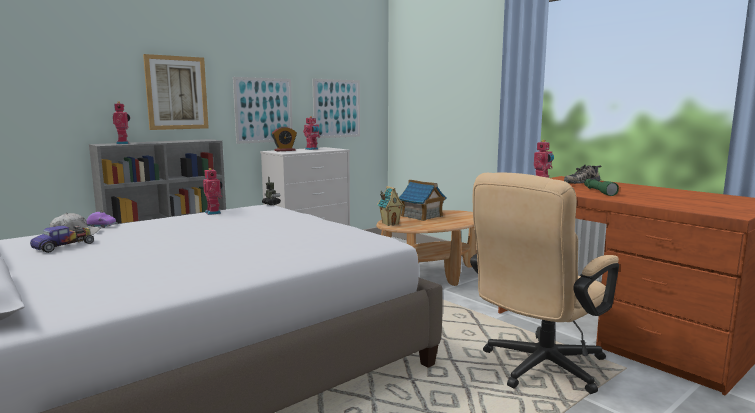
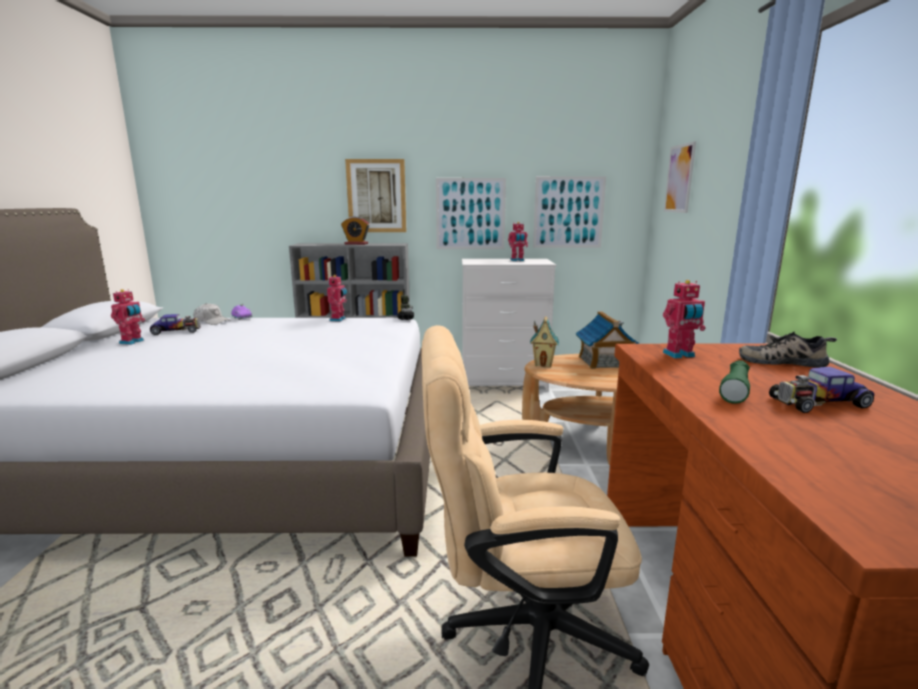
camera: 40 degrees right, 5 degrees up
(123, 143) = (318, 244): toy robot -> toy robot (132, 342)
(284, 150) = (484, 260): alarm clock -> alarm clock (356, 244)
(420, 83) = (679, 178): none -> picture
(631, 191) = (817, 402): none -> toy car

